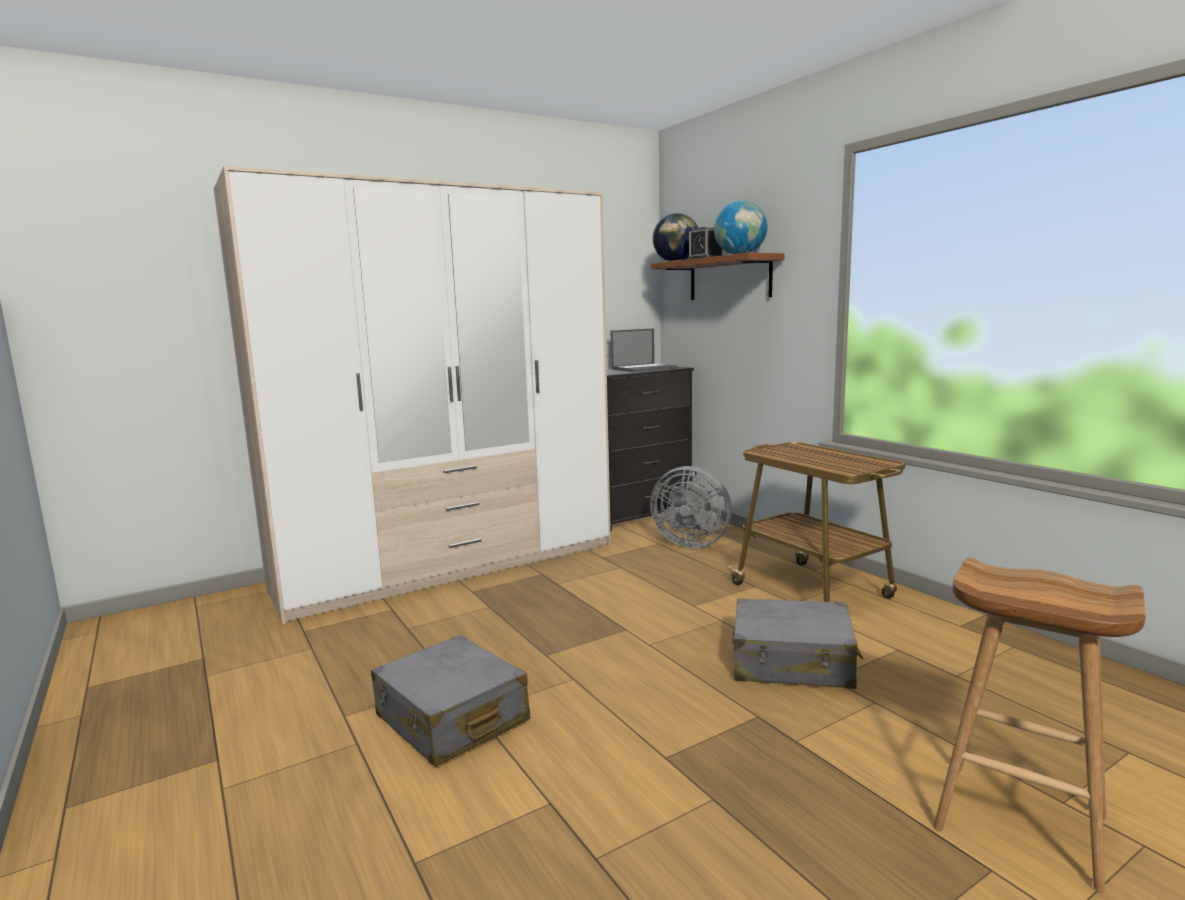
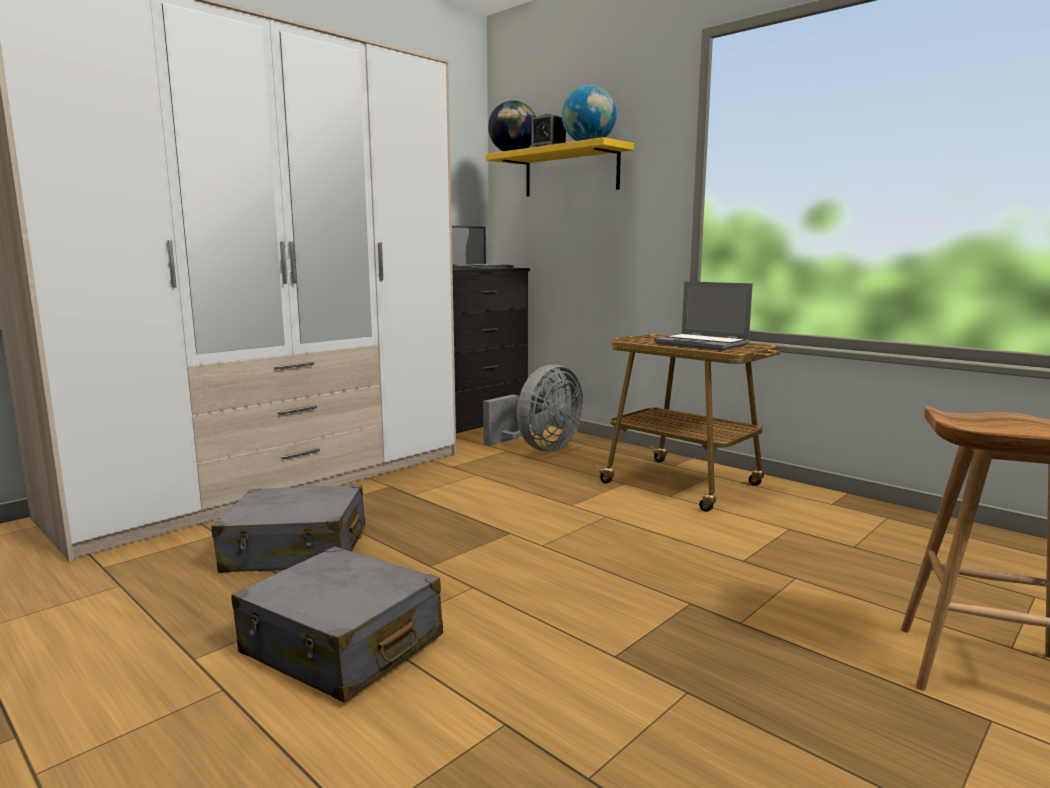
camera: 15 degrees left, 0 degrees up
(690, 542) = (540, 448): grey fan -> grey fan turned 60 degrees counterclockwise
(729, 278) = (571, 172): brown shelf -> yellow shelf
(792, 662) = (697, 549): grey suitcase -> grey suitcase (297, 550)
(830, 458) = (703, 344): none -> laptop

